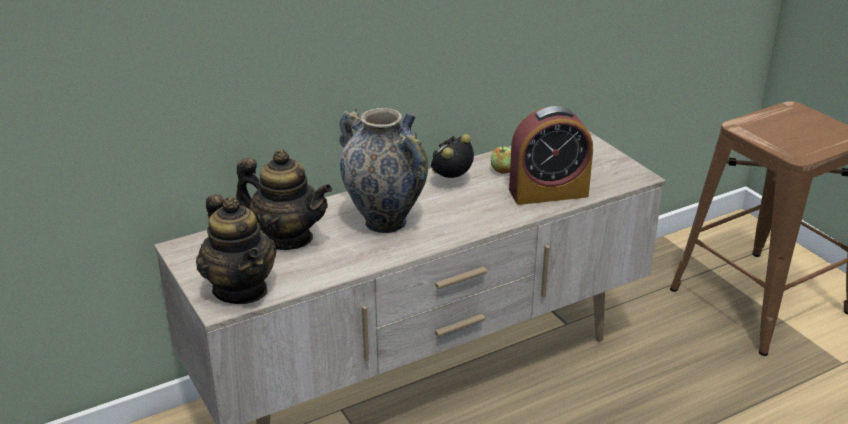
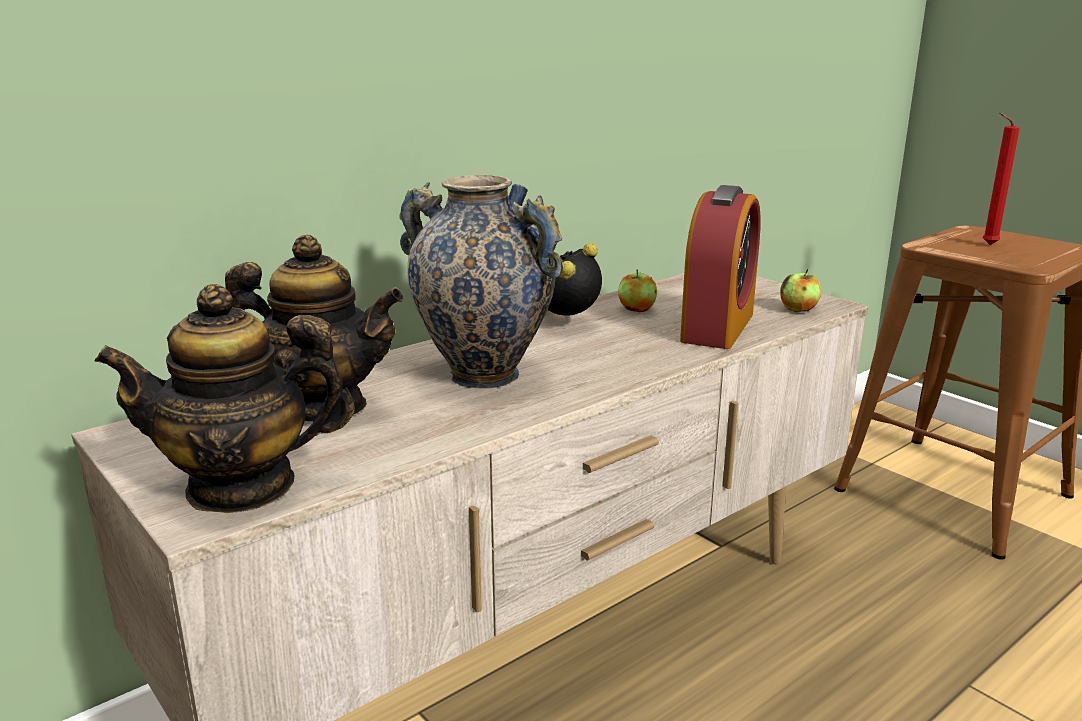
camera: 10 degrees left, 10 degrees down
(241, 289) = (242, 486): teapot -> teapot turned 120 degrees clockwise
(548, 192) = (717, 327): alarm clock -> alarm clock turned 45 degrees counterclockwise
(613, 180) = (798, 309): none -> apple
(787, 128) = (986, 245): none -> red candle

